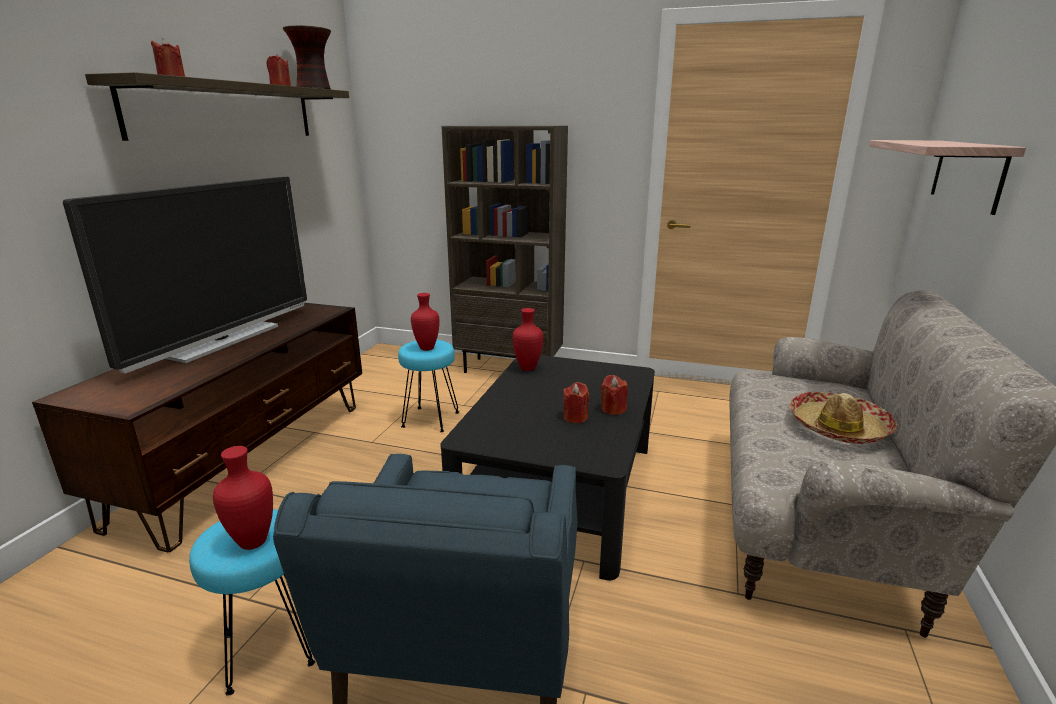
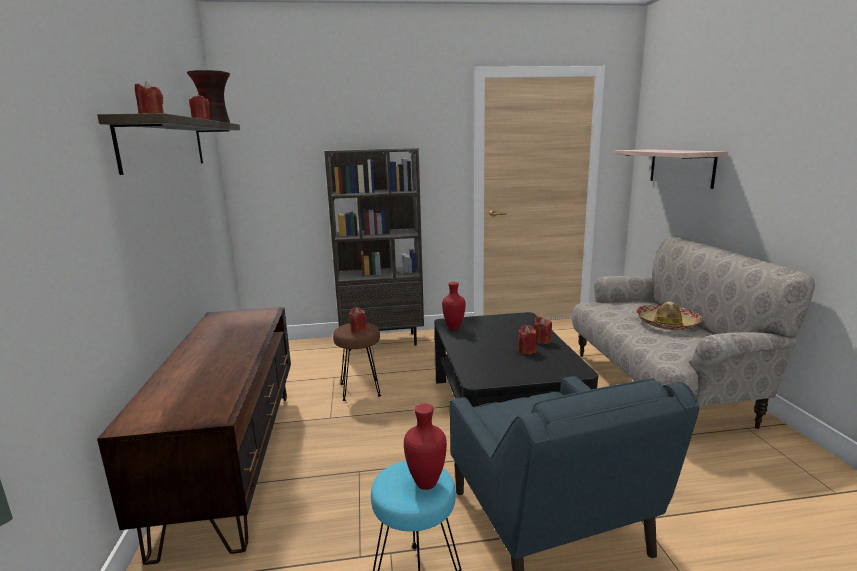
camera: 25 degrees left, 5 degrees down
(222, 341) = (207, 352): television -> none
(426, 348) = (358, 329): red vase -> red candle
(431, 419) = (360, 389): turquoise stool -> brown stool

